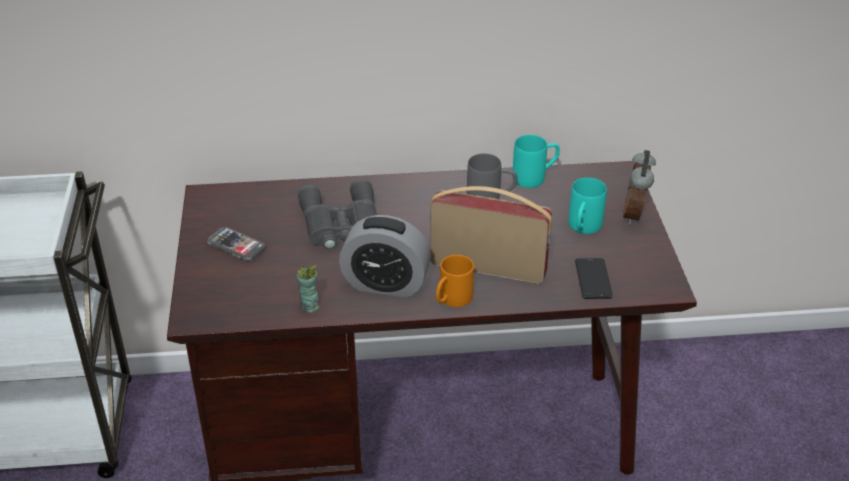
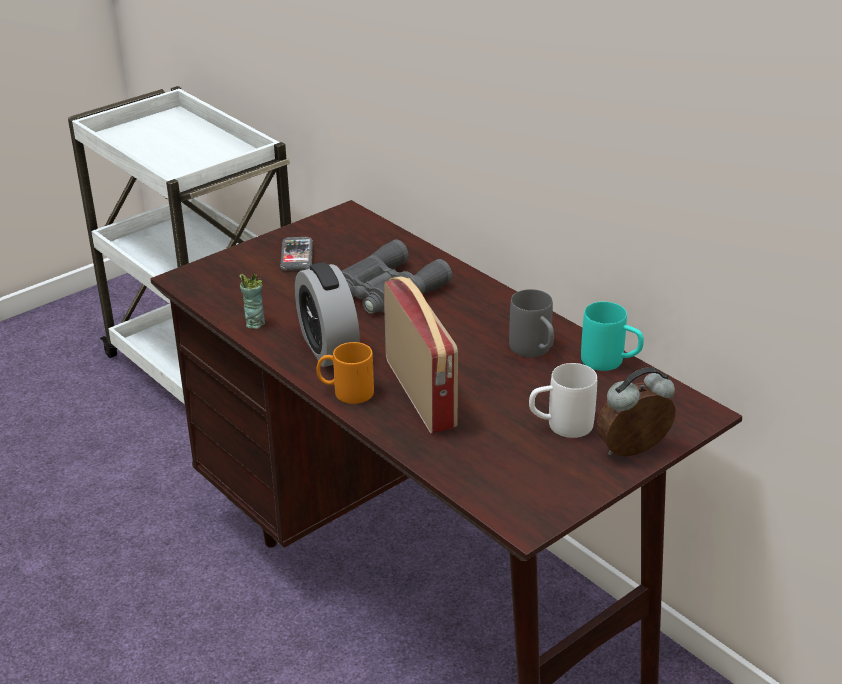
camera: 55 degrees right, 5 degrees down
(583, 228) = (560, 426): turquoise mug -> white mug
(593, 279) = (479, 465): phone -> none

